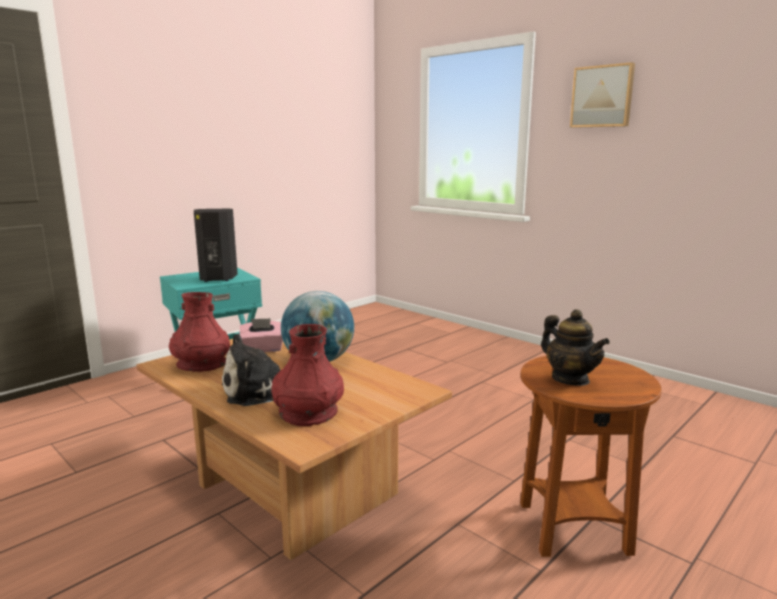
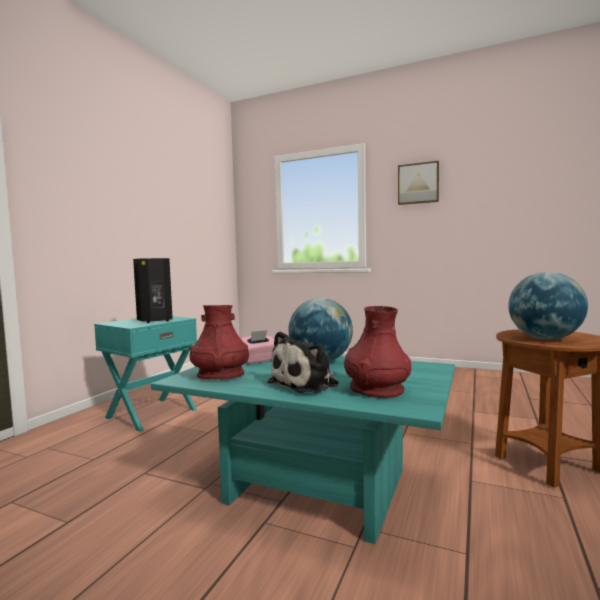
camera: 20 degrees left, 10 degrees down
(291, 491) = (313, 488): brown coffee table -> turquoise coffee table
(570, 379) = (545, 339): teapot -> globe

